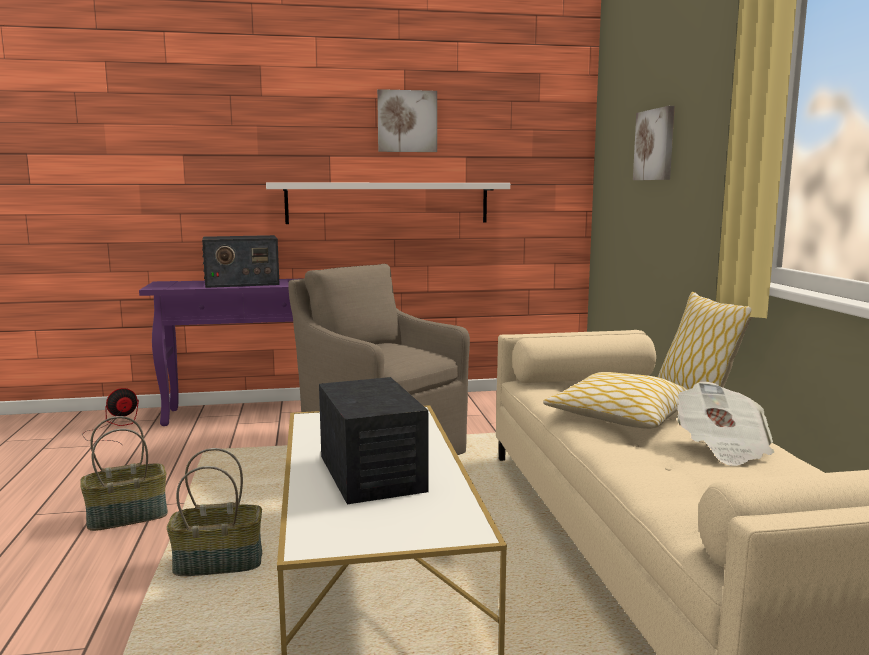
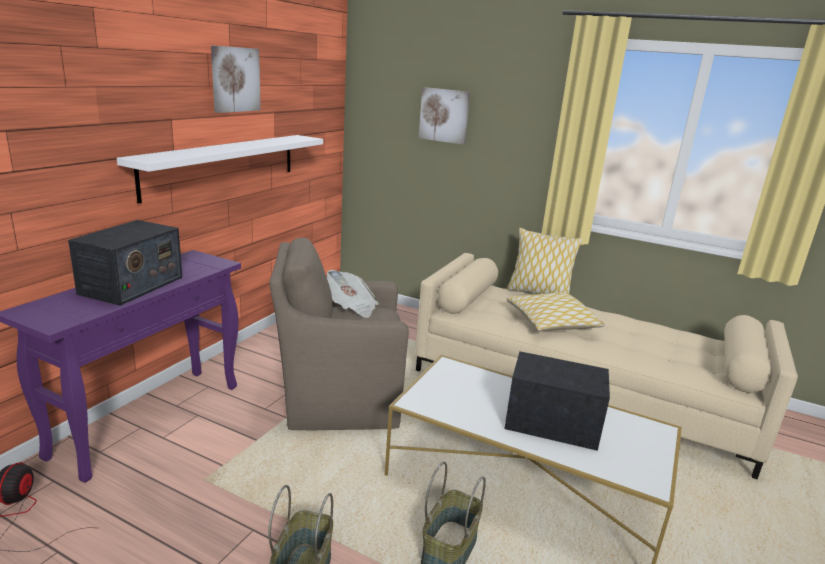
camera: 55 degrees left, 10 degrees up
(722, 447) = (619, 326): newspaper -> newspaper (351, 307)

